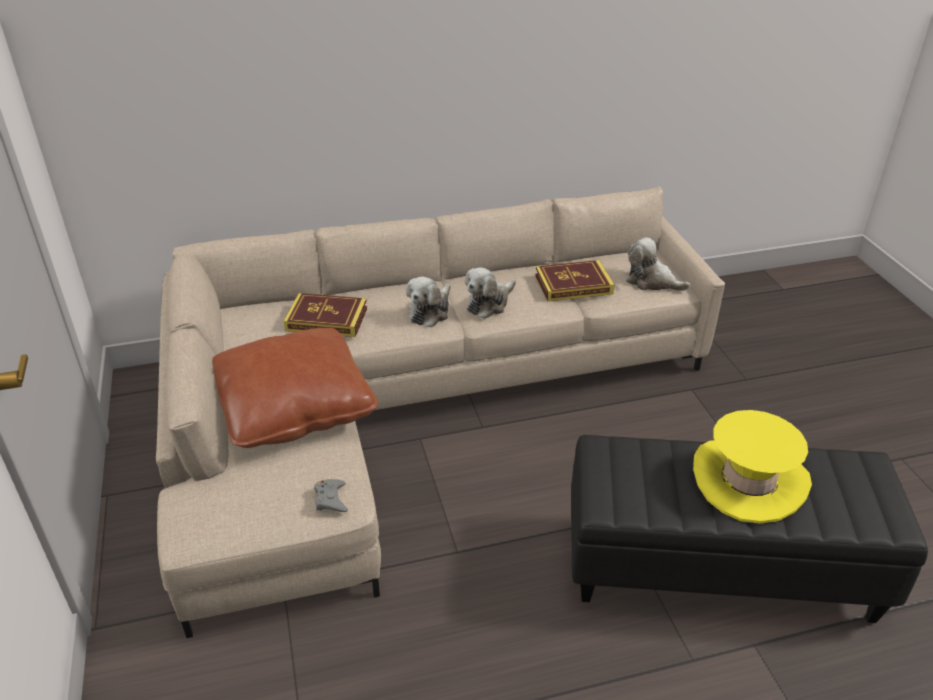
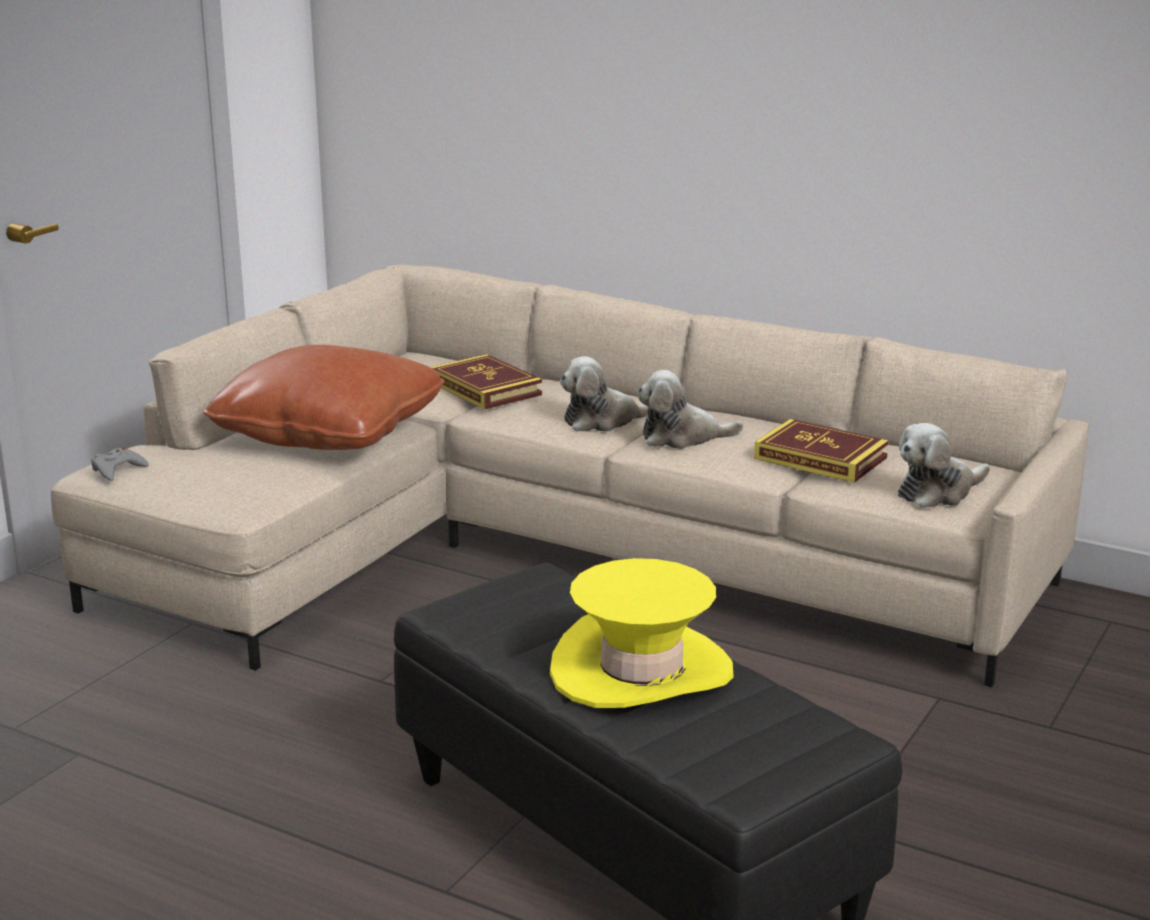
camera: 45 degrees right, 15 degrees down
(331, 499) = (231, 498): grey game controller -> grey game controller (117, 469)
(651, 281) = (938, 492): plush toy -> plush toy turned 105 degrees counterclockwise

